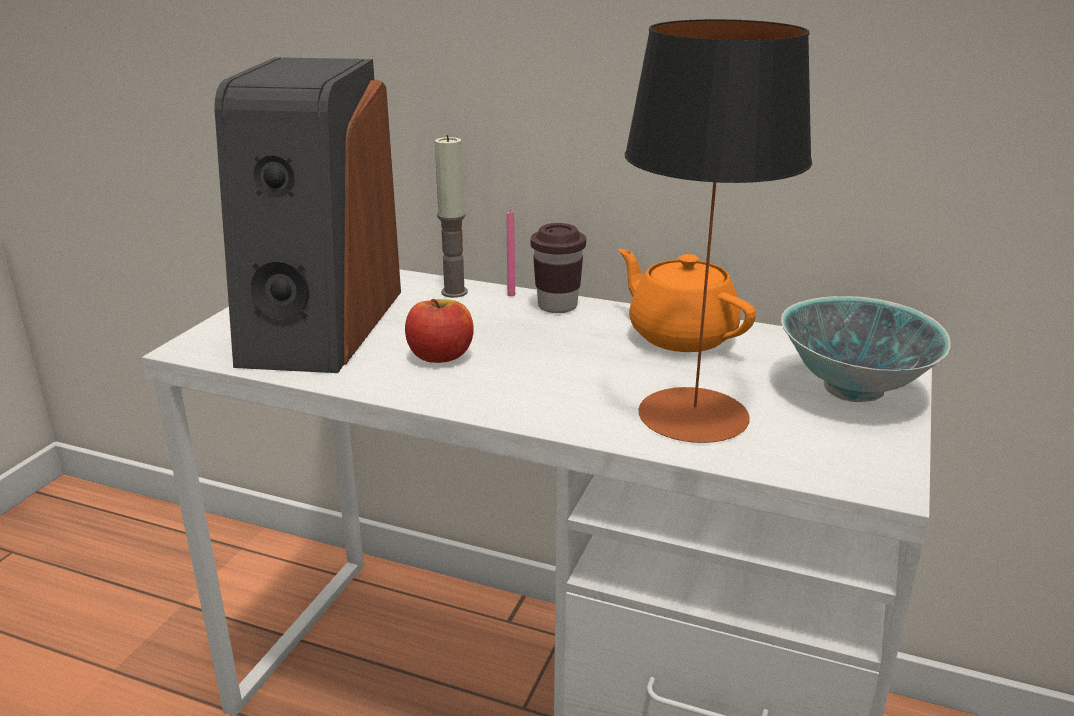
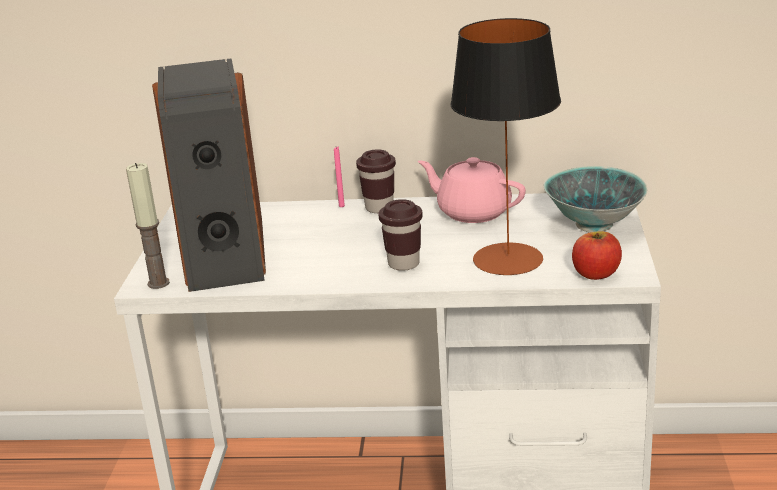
camera: 15 degrees left, 0 degrees up
(440, 356) = (324, 256): apple -> apple (596, 274)
(454, 292) = (300, 212): candle -> candle (158, 283)
(538, 389) = (403, 264): none -> brown cup
(680, 335) = (473, 212): orange teapot -> pink teapot

